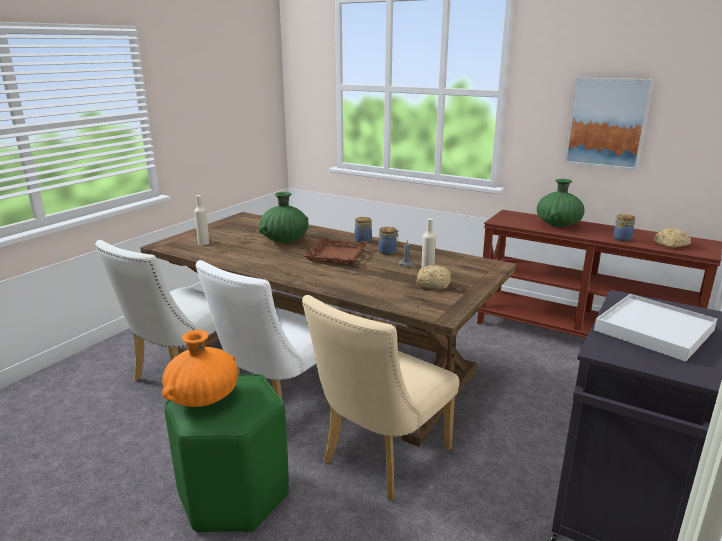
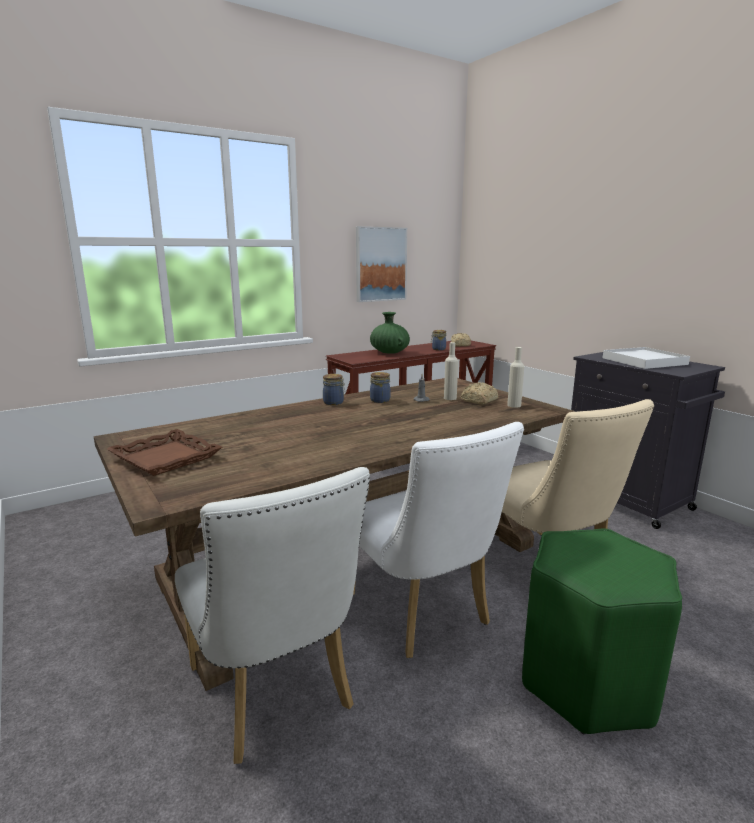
camera: 65 degrees left, 5 degrees down
(203, 243) = (205, 472): beige bottle -> beige bottle (514, 405)
(204, 398) = (601, 571): orange vase -> none
(284, 240) = (275, 430): green vase -> none
(337, 255) = (365, 417): brown tray -> brown tray (166, 458)

